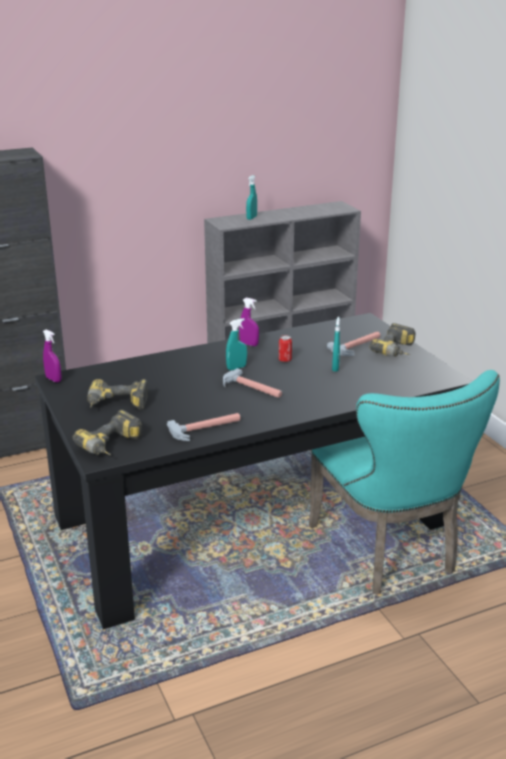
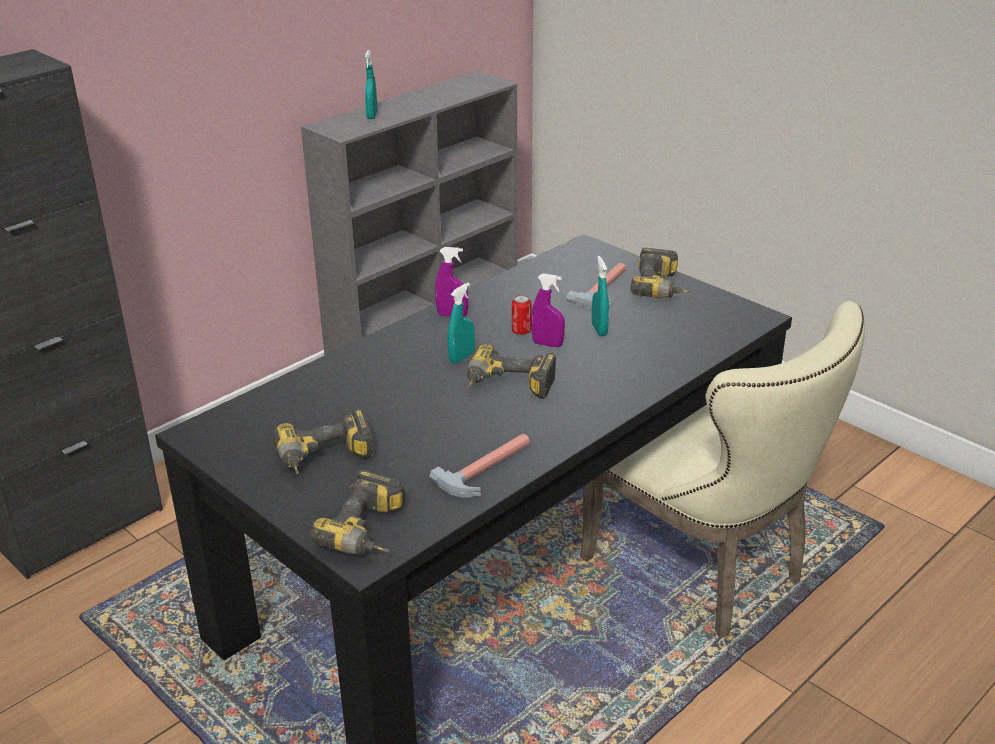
camera: 20 degrees left, 5 degrees up
(53, 379) = (192, 435): purple spray bottle -> purple spray bottle (547, 344)
(251, 388) = (507, 387): hammer -> power drill
(390, 553) = (707, 571): turquoise chair -> beige chair

